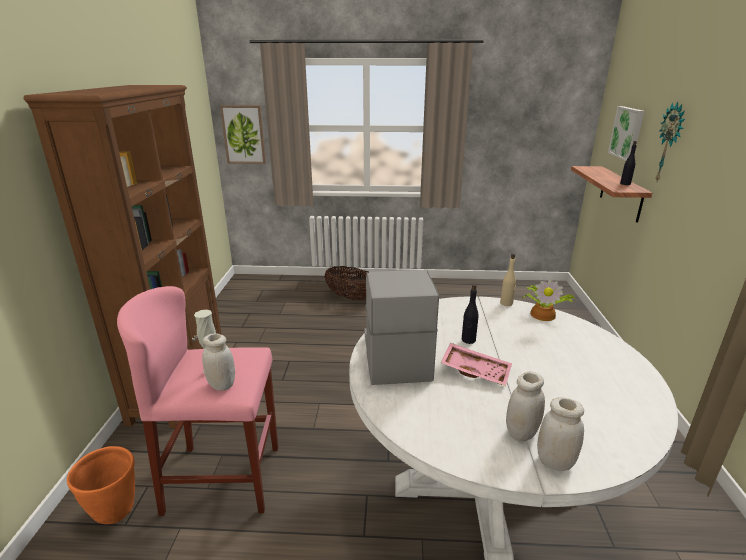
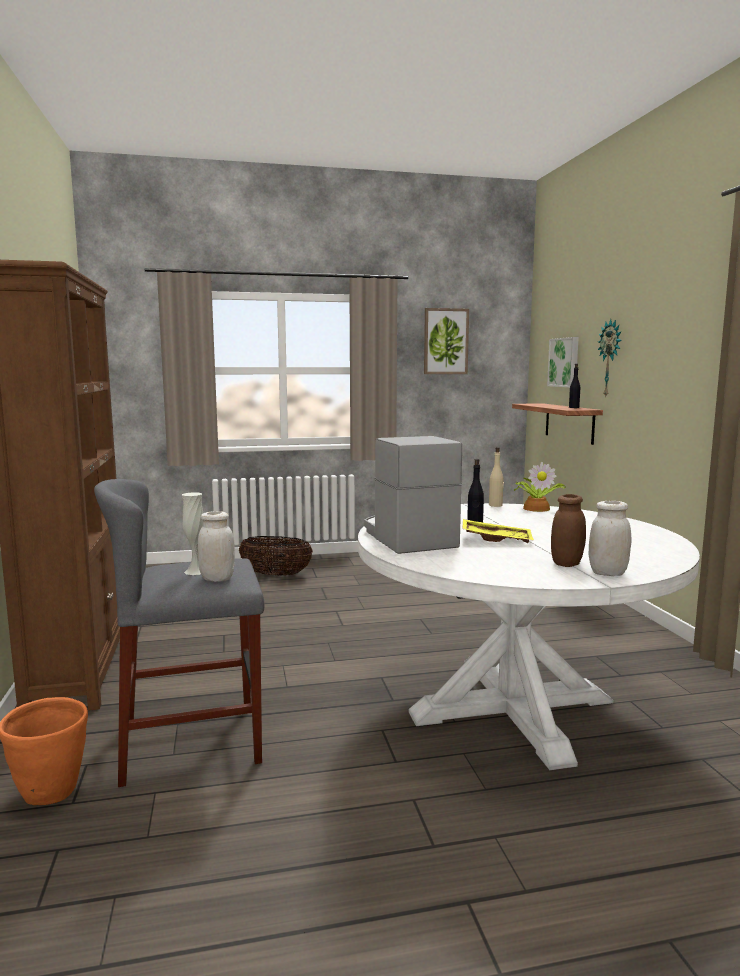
camera: 15 degrees left, 15 degrees down
(224, 478) = (191, 743): pink stool -> grey stool
(244, 134) = (128, 379): picture -> picture (445, 341)
(475, 370) = (496, 539): pink tray -> yellow tray
(521, 433) = (567, 563): white jar -> brown jar

